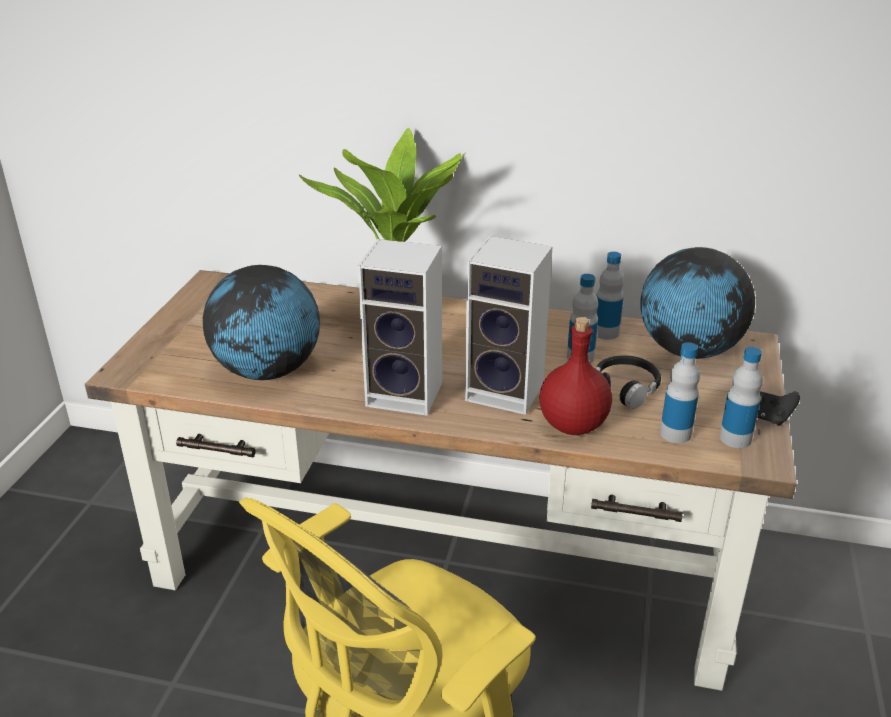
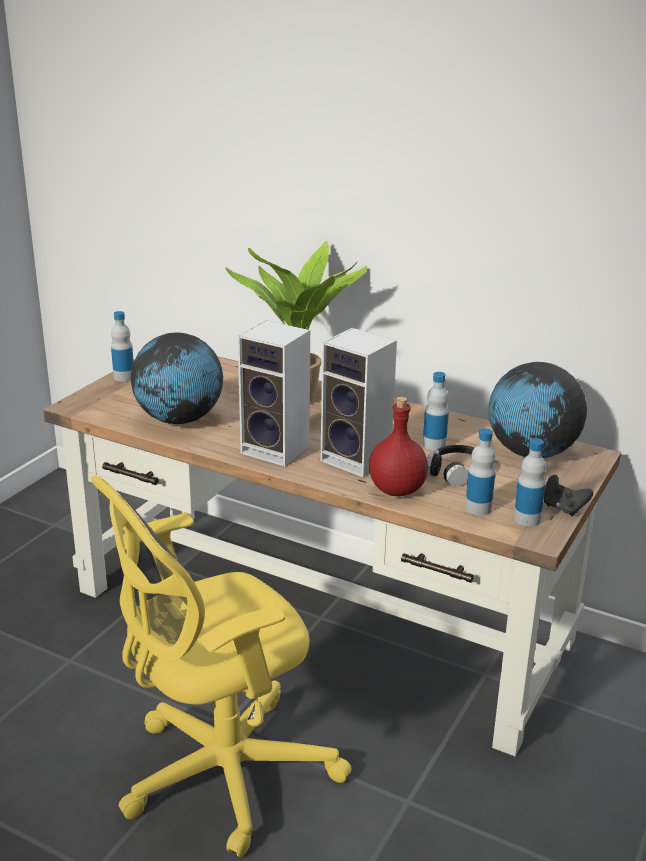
camera: 15 degrees right, 5 degrees down
(606, 332) = (468, 430): bottle -> bottle (124, 377)

